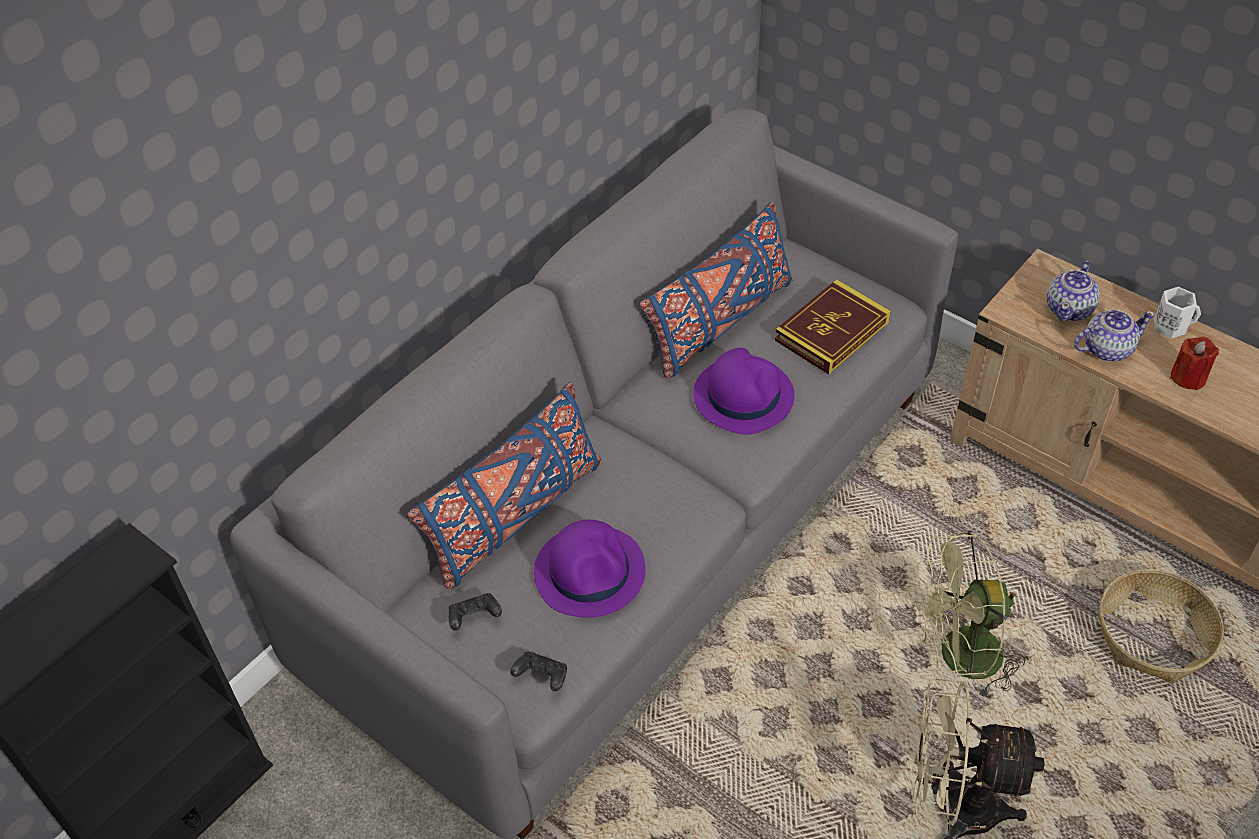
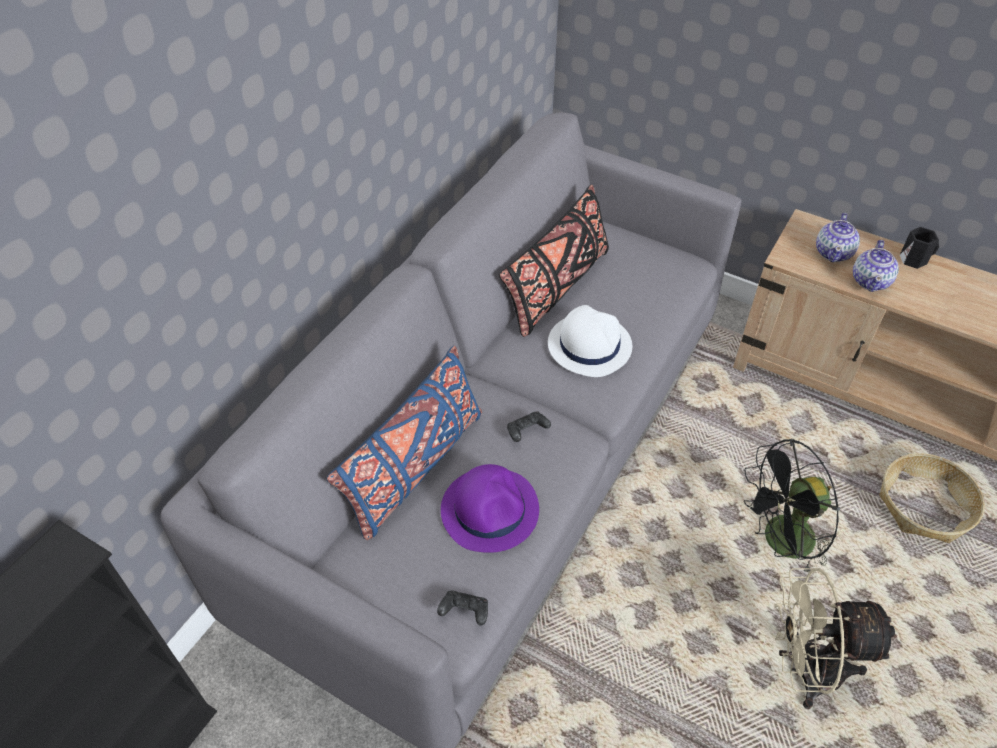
camera: 10 degrees left, 0 degrees up
(474, 617) = (394, 564): black game controller -> black game controller (526, 432)
(719, 323) = (556, 288): blue pillow -> black pillow
(743, 395) = (589, 345): purple hat -> white hat
(832, 331) = (649, 287): book -> none
(958, 658) = (779, 542): green fan -> black fan
(1106, 349) = (870, 281): teapot -> teapot turned 135 degrees clockwise
(1170, 325) = (914, 259): white mug -> black mug
(1188, 377) = (939, 297): red candle -> none

